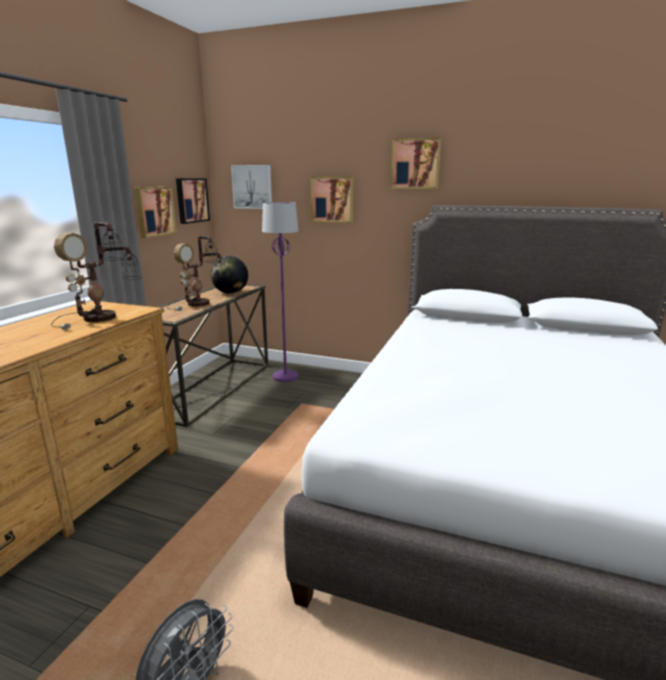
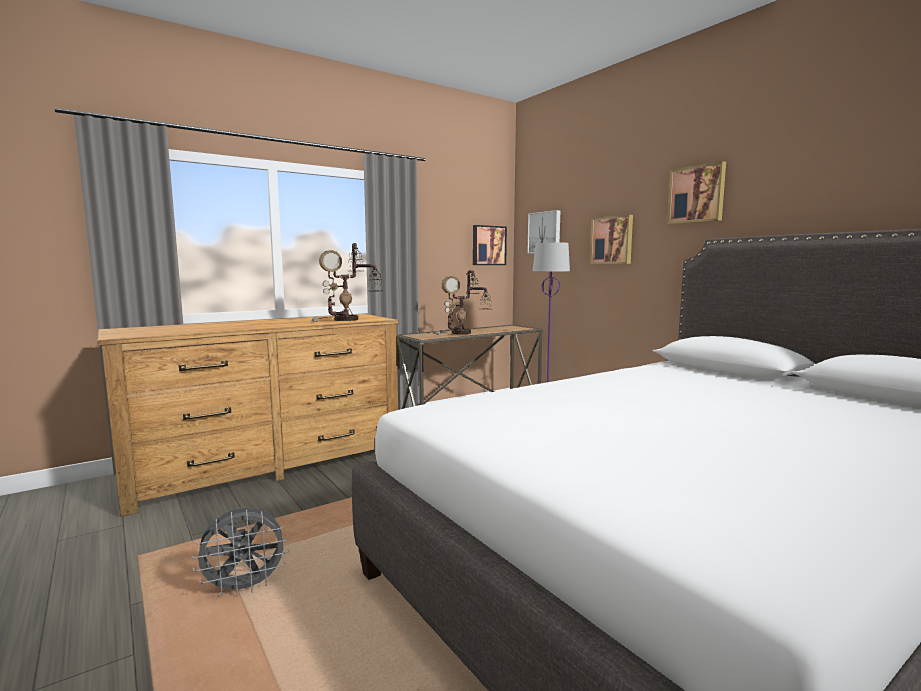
camera: 35 degrees right, 10 degrees down
(154, 211) = (445, 251): picture -> none
(230, 293) = (502, 330): globe -> none

